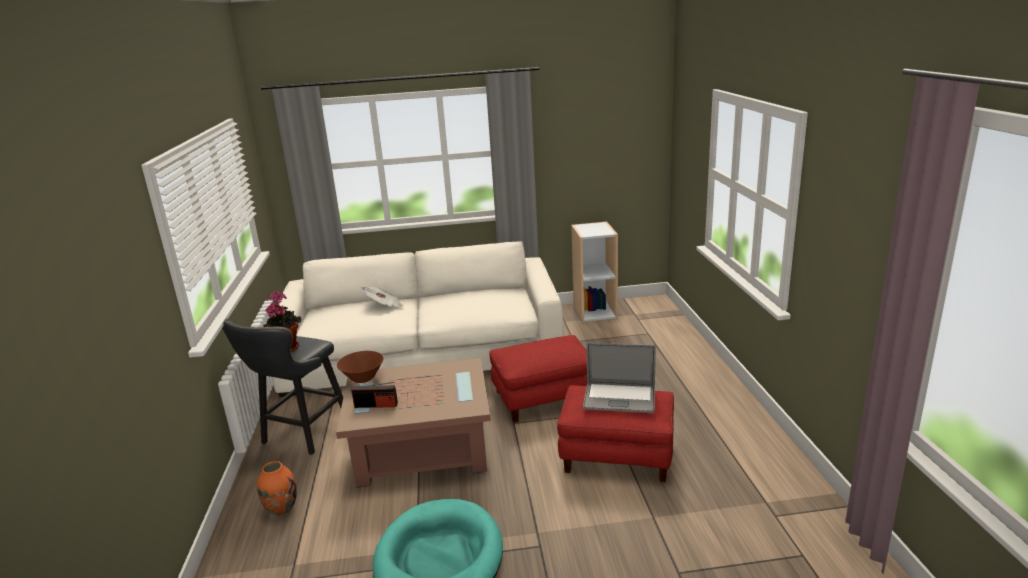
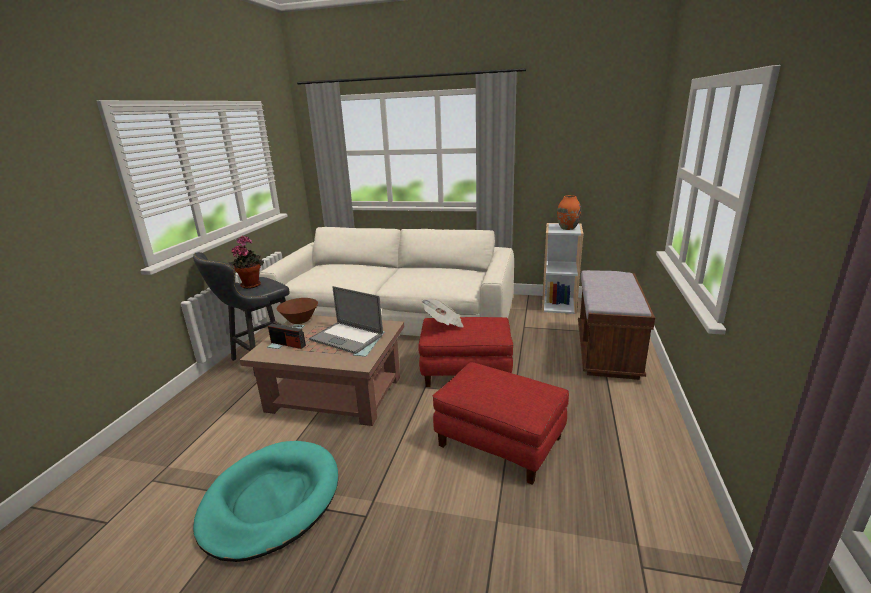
camera: 20 degrees right, 0 degrees up
(281, 508) = (200, 414): orange vase -> orange vase (567, 228)
(384, 306) = (364, 269): newspaper -> newspaper (443, 323)
(619, 398) = (503, 384): laptop -> laptop (346, 338)
(666, 351) = (607, 351): none -> brown bench

